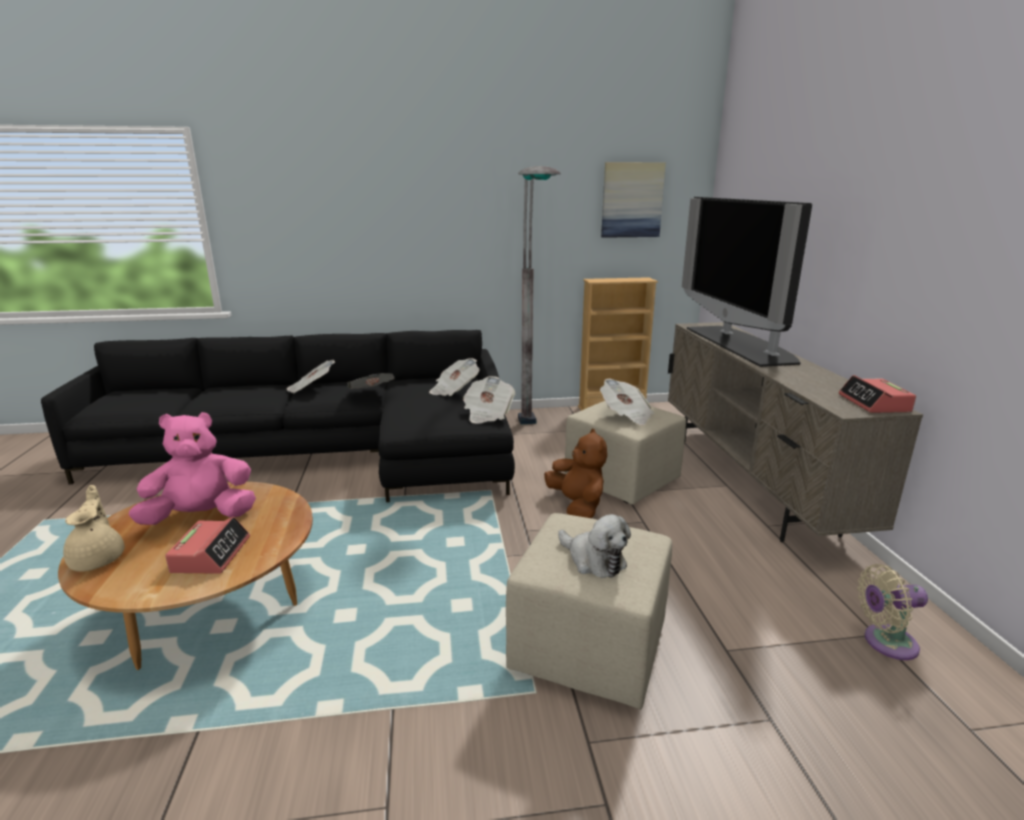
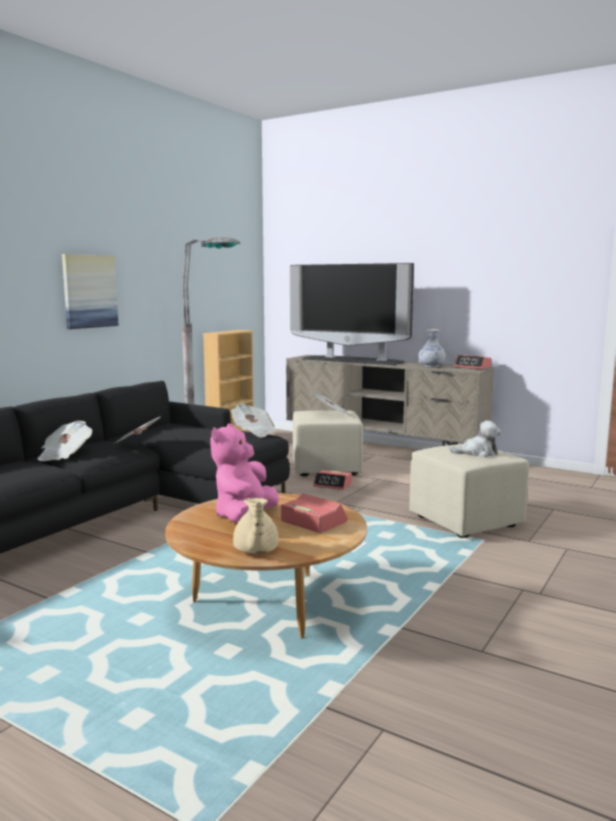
camera: 50 degrees left, 10 degrees down
(99, 559) = (255, 550): beige teapot -> beige teapot turned 120 degrees counterclockwise
(454, 390) = (192, 428): newspaper -> none
(577, 506) = (333, 485): brown plush toy -> alarm clock
(632, 200) = (224, 269): picture -> picture (89, 291)
(812, 382) = (431, 366): none -> vase
(885, 642) = (533, 478): beige fan -> none

